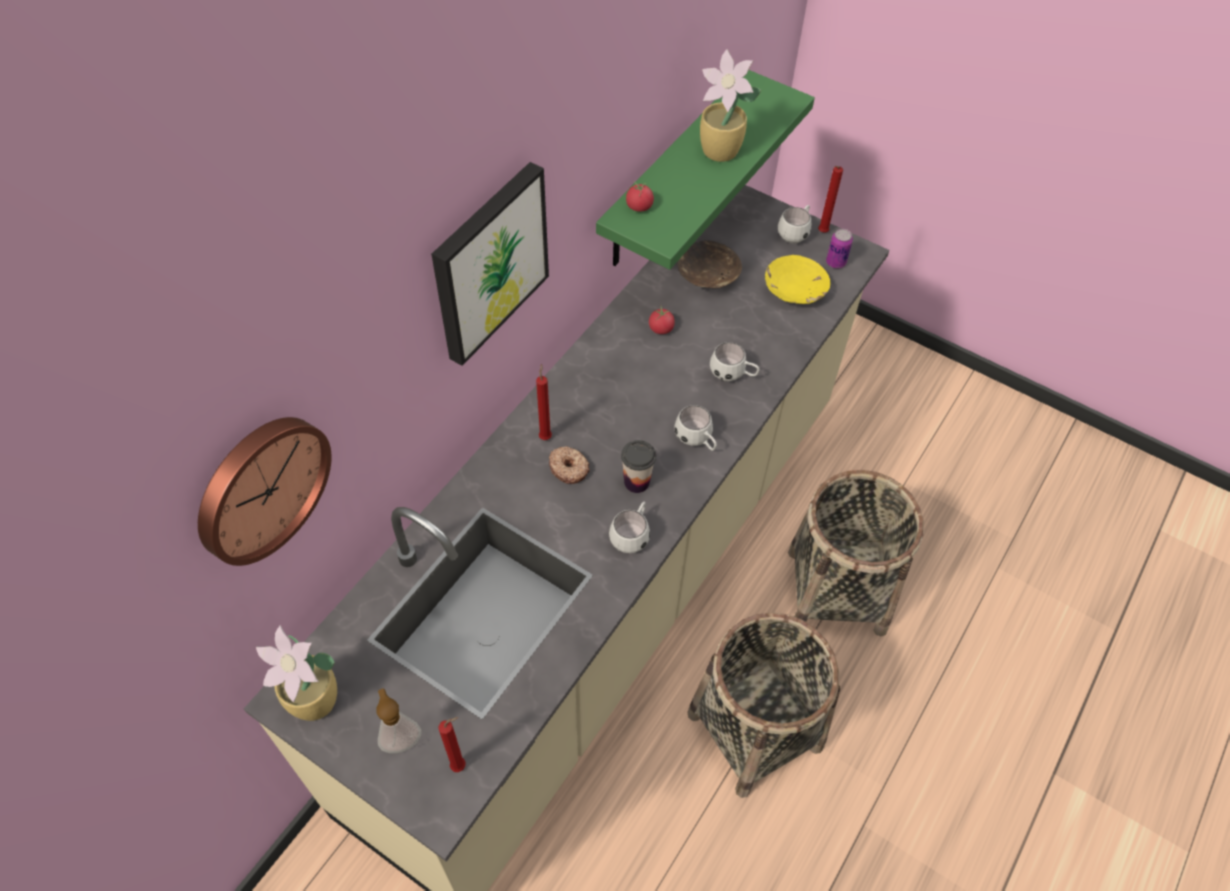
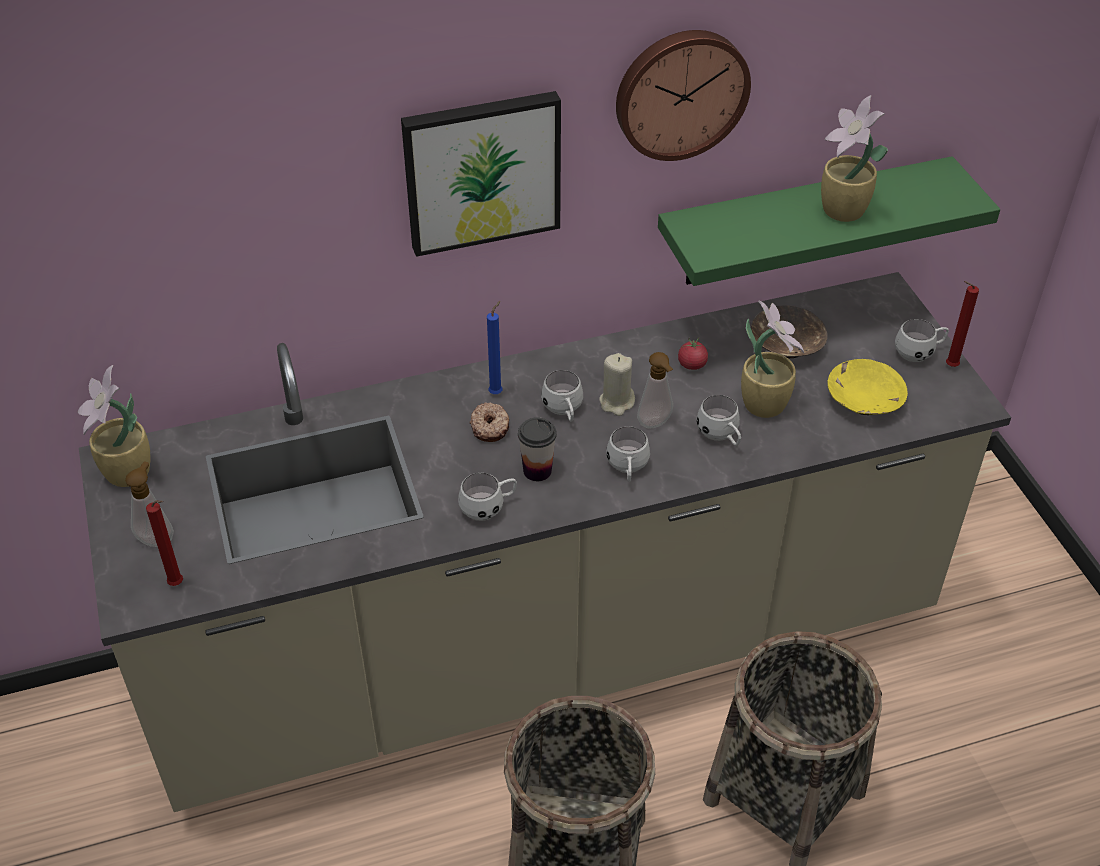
camera: 40 degrees right, 10 degrees down
(260, 487) = (151, 233): wall clock -> wall clock (680, 92)
(545, 436) = (497, 392): red candle -> blue candle
(609, 422) = (564, 412): none -> white mug
(638, 391) = (616, 402): none -> beige candle
(639, 206) = (711, 219): tomato -> none
(681, 391) = (656, 424): none -> soap dispenser
(736, 330) = (764, 403): none -> potted plant
(835, 262) = (936, 399): can -> none

